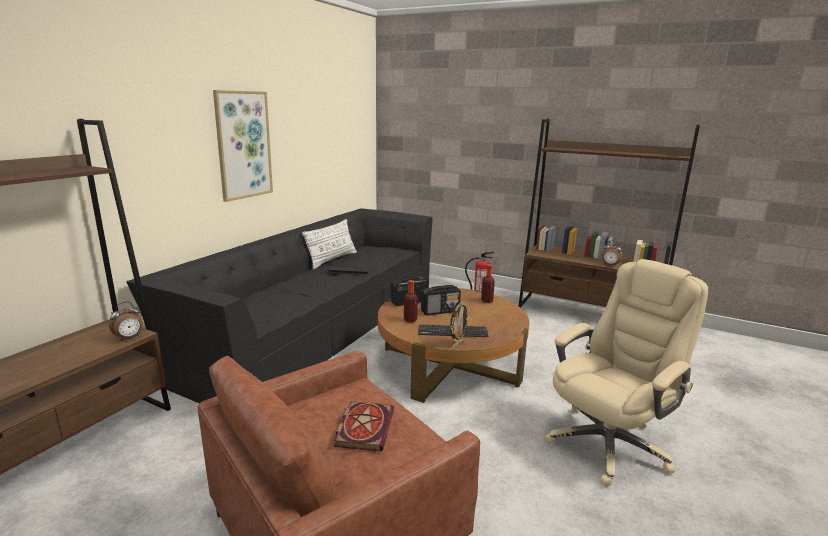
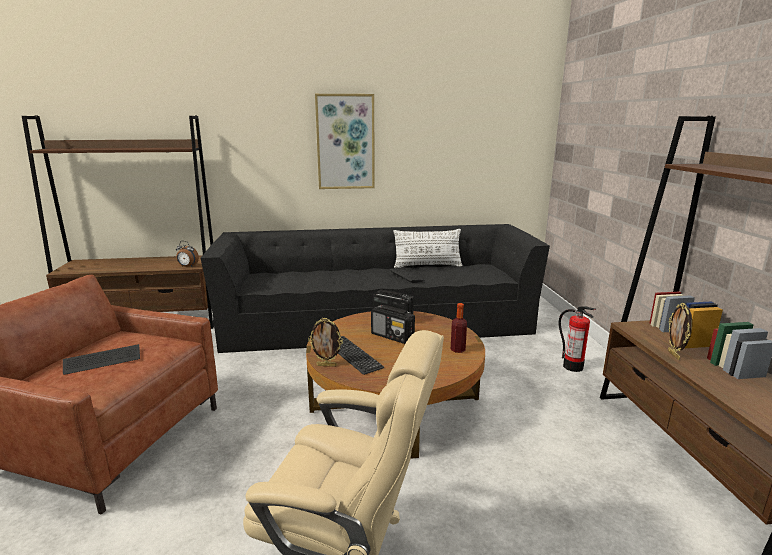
camera: 55 degrees right, 0 degrees up
(364, 427) = (103, 360): book -> keyboard
(410, 320) = (352, 331): bottle -> none
(575, 259) = (674, 355): none -> picture frame
(610, 265) = (714, 385): alarm clock -> none

